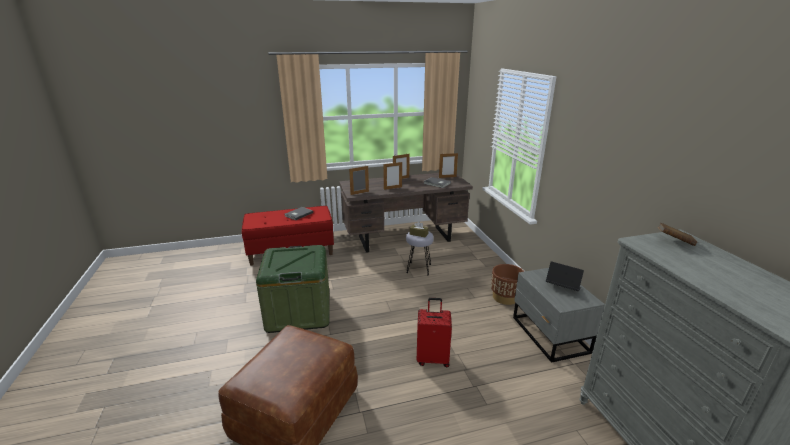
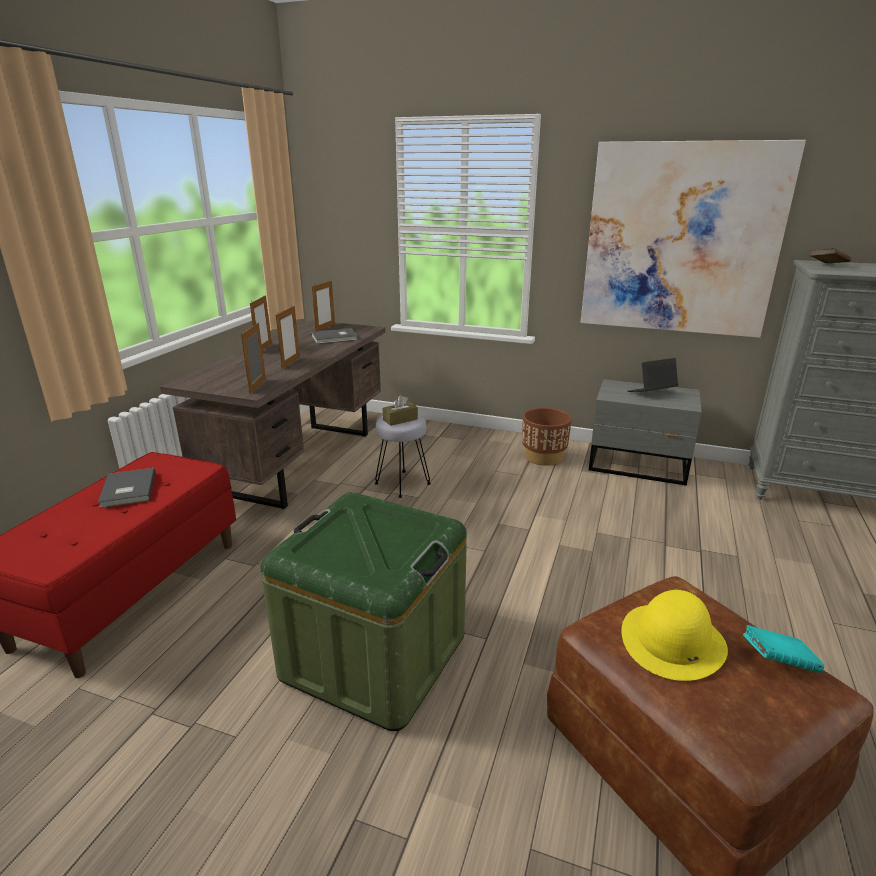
camera: 55 degrees left, 0 degrees up
(291, 350) = (672, 641): none -> yellow hat
(296, 382) = (778, 661): none -> turquoise book
(433, 358) = (626, 559): red suitcase -> none
(612, 184) = (680, 240): none -> picture

